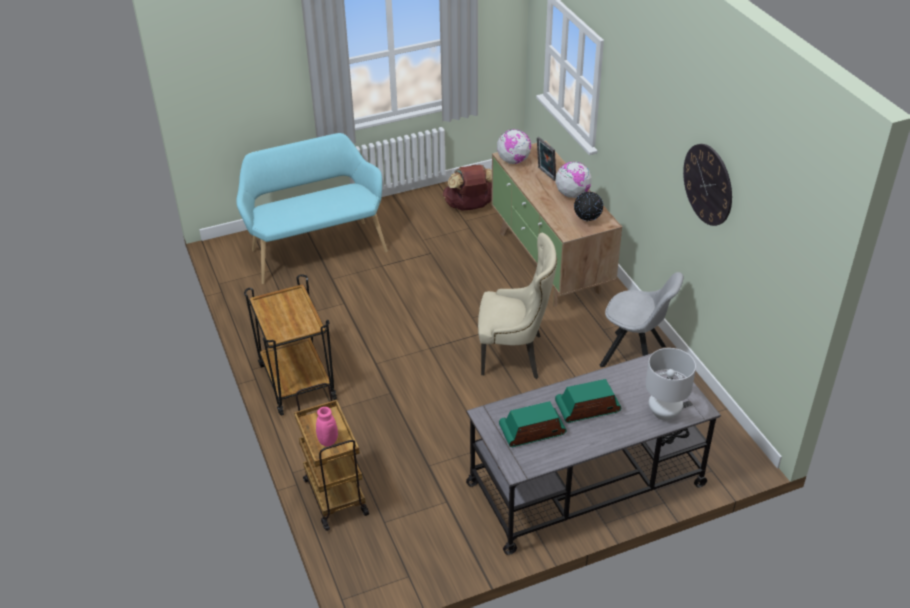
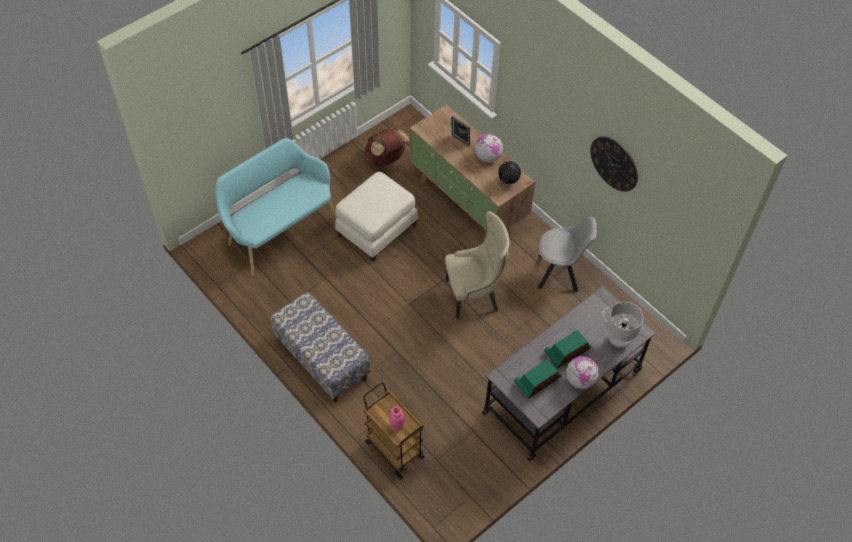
camera: 20 degrees left, 15 degrees up
(297, 380) = (321, 359): brown cart -> bench
(426, 268) = (376, 229): none -> white ottoman
(513, 161) = (430, 132): globe -> globe (580, 380)

